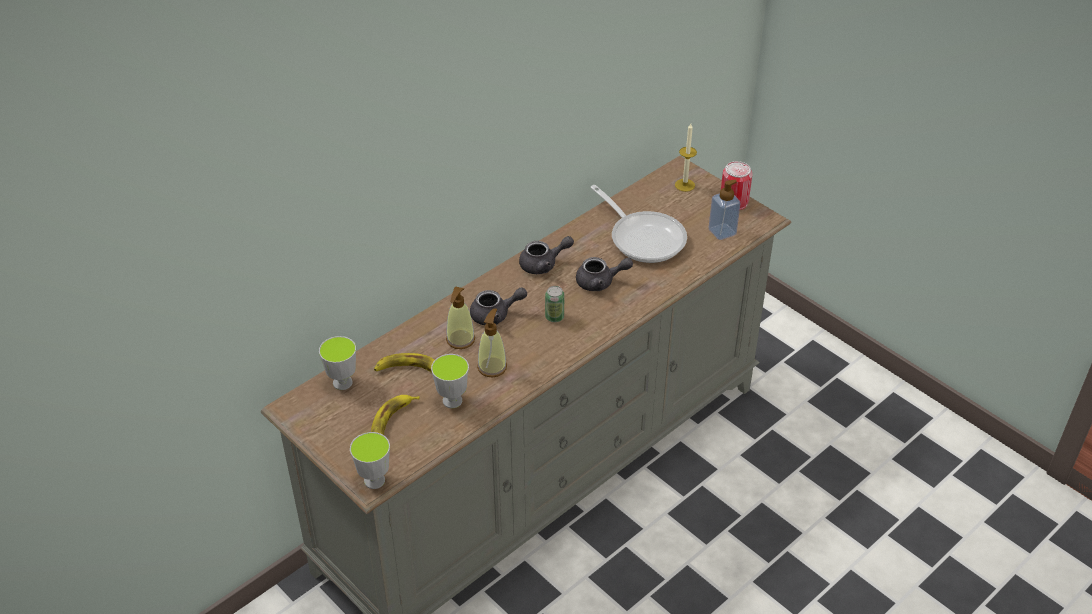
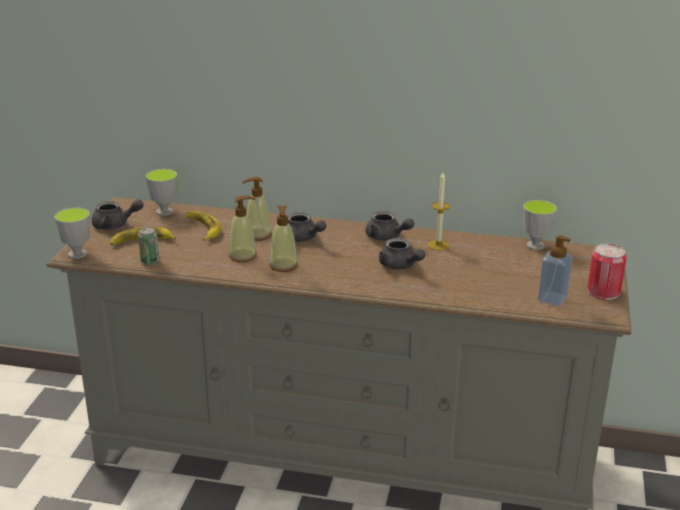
camera: 55 degrees right, 15 degrees down
(335, 429) = (115, 225): none -> grey teapot
(452, 401) = (188, 254): cup -> cup (535, 245)
(535, 349) = (283, 266): none -> soap dispenser
(554, 317) = (331, 261): can -> can (150, 261)
(643, 237) = (484, 266): frying pan -> none
(684, 185) = (584, 262): candle -> candle (438, 245)

